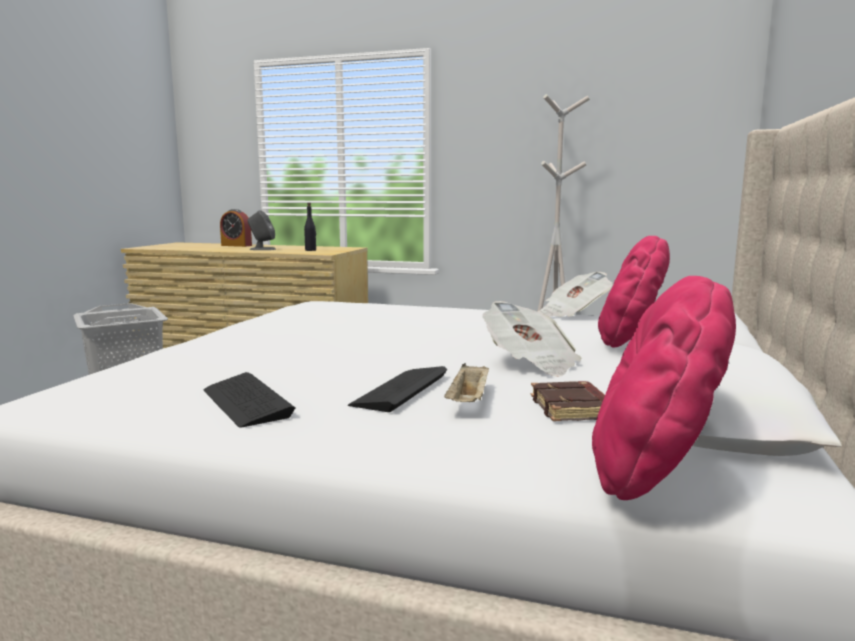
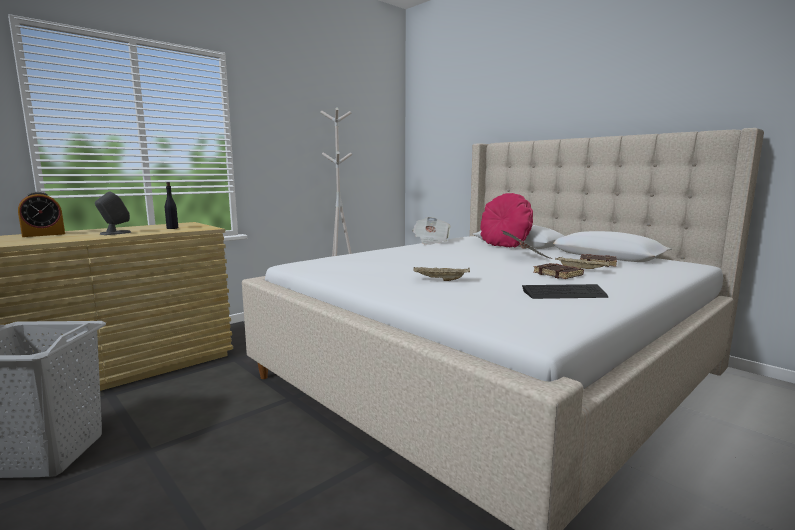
camera: 60 degrees left, 0 degrees up
(283, 347) = (440, 280): none -> beige tray
(400, 390) = (558, 274): keyboard -> brown book
(651, 481) = (676, 269): pink pillow -> none

